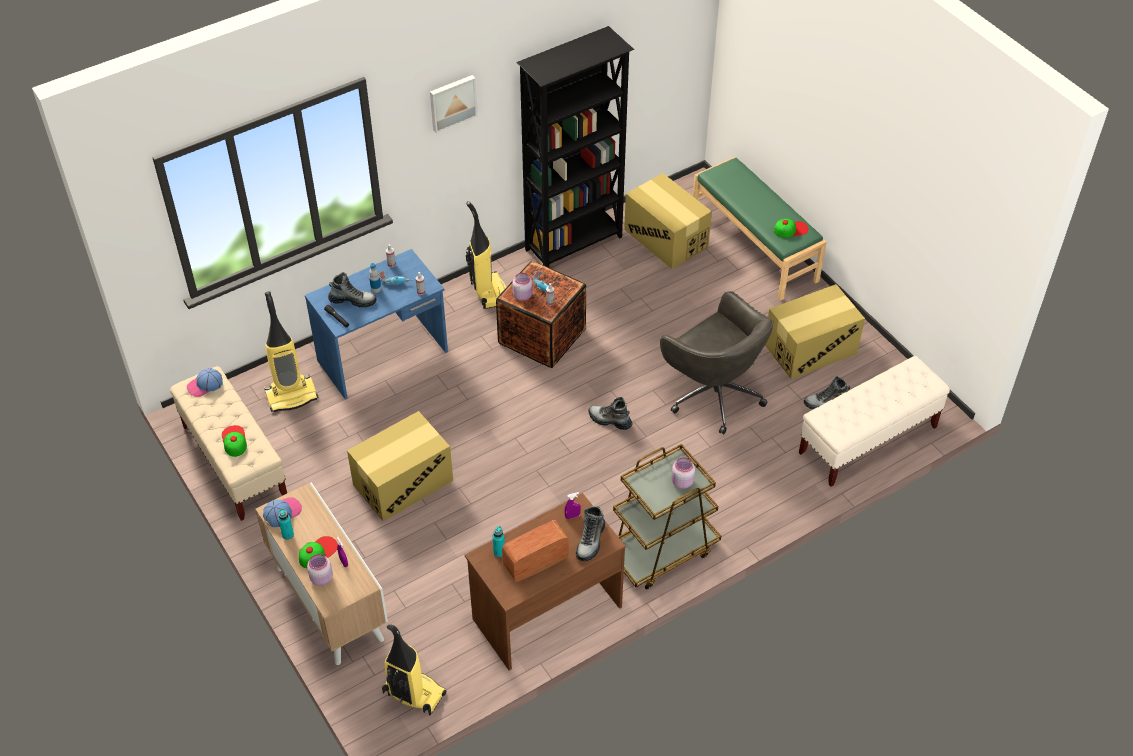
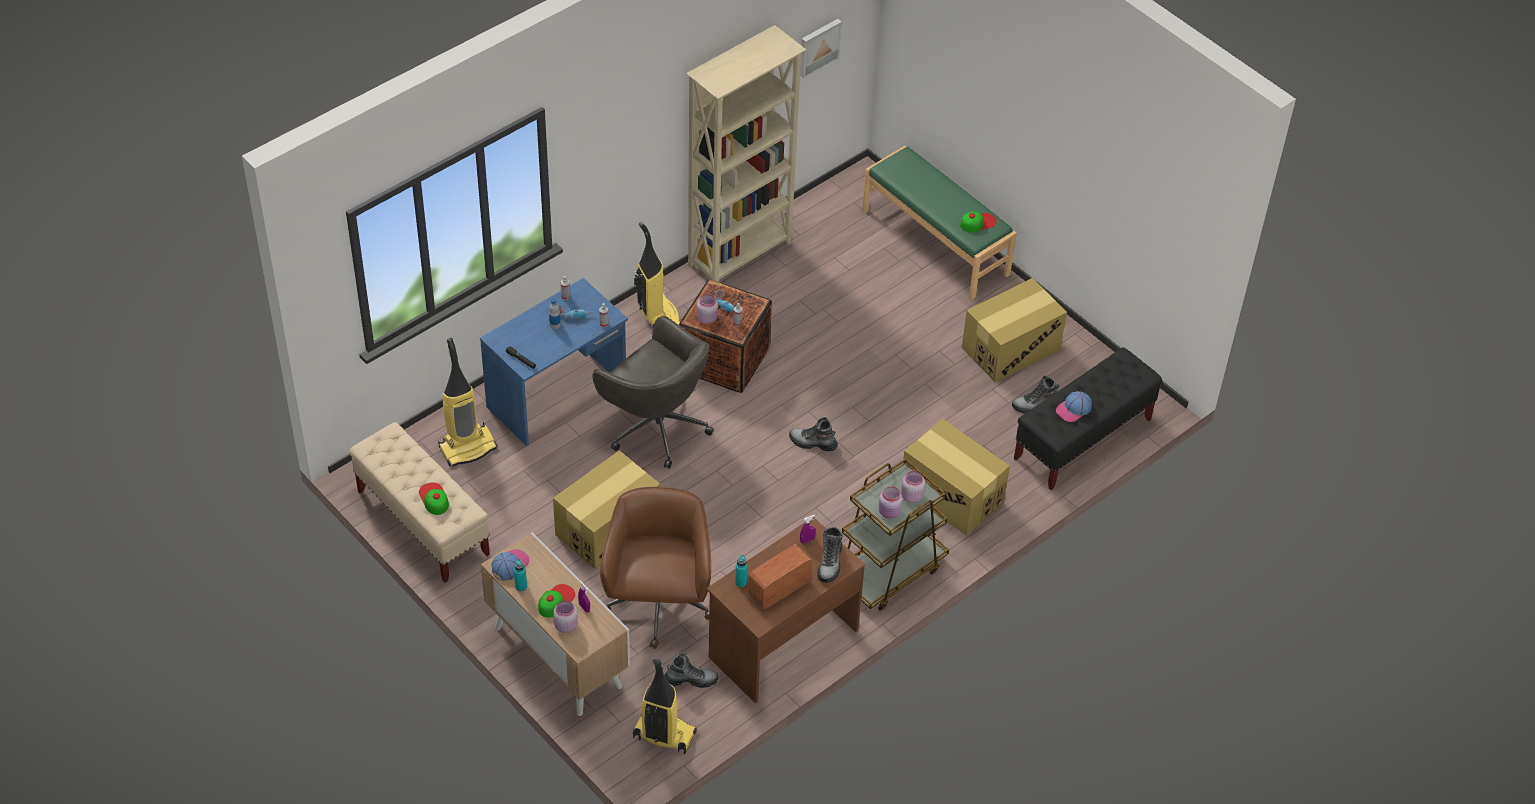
camera: 10 degrees left, 0 degrees up
(205, 385) = (387, 443): cap -> cap (1073, 409)
(352, 301) = (533, 339): boot -> boot (690, 680)
(434, 563) = (658, 606): none -> brown office chair
(452, 102) = (623, 121): picture -> picture (818, 47)
(575, 244) = (741, 254): black bookcase -> beige bookcase
(657, 496) = (889, 512): none -> pink jar
(666, 238) = (839, 240): cardboard box -> cardboard box (952, 495)
(713, 394) = (917, 405): grey office chair -> grey office chair (656, 426)
(867, 440) = (1082, 439): beige bench -> black bench

